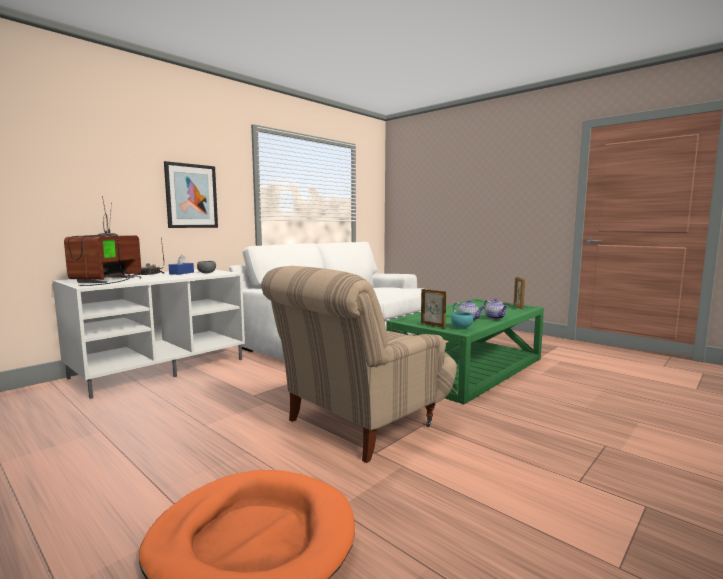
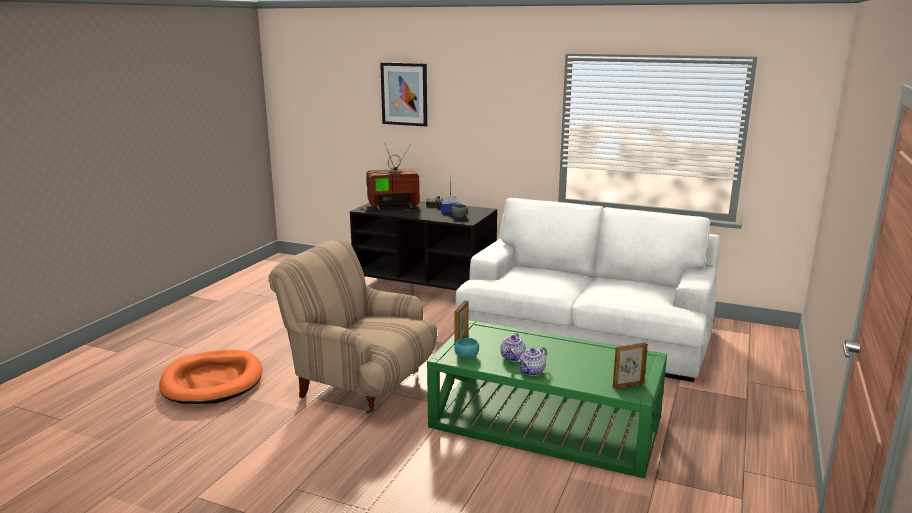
camera: 70 degrees right, 10 degrees up
(161, 368) = (426, 286): white tv stand -> black tv stand
(191, 196) = (488, 136): picture -> picture (404, 94)

